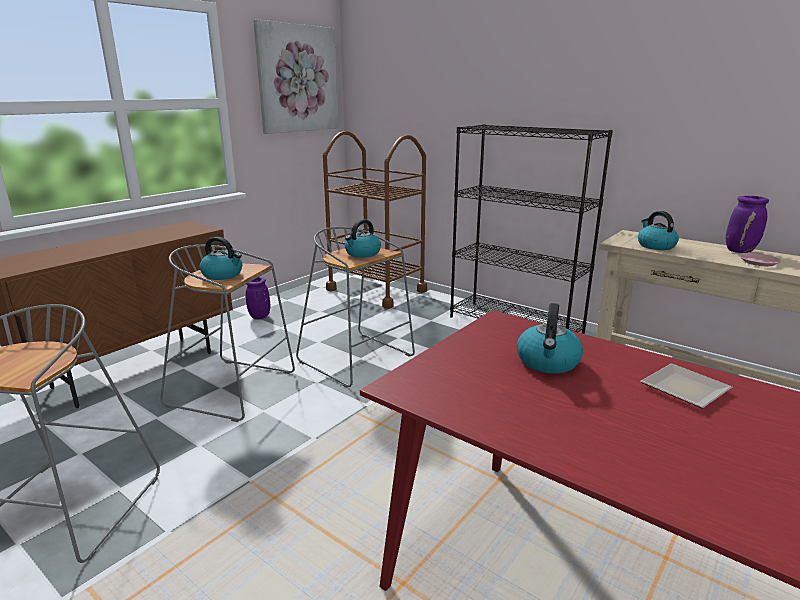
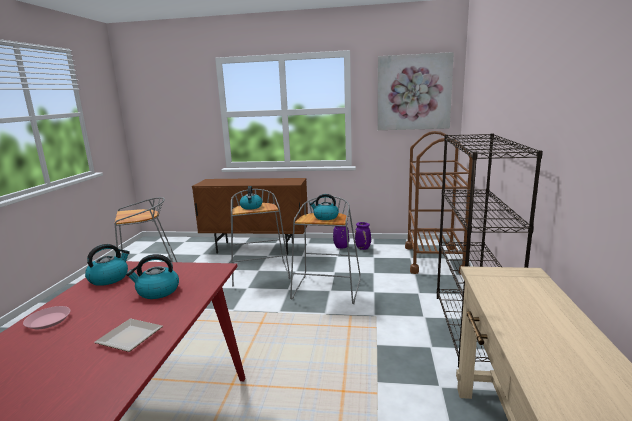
camera: 60 degrees right, 5 degrees down
(655, 246) = (500, 289): kettle -> kettle (109, 278)
(740, 251) = (582, 340): purple vase -> purple vase (363, 248)
(758, 262) = (543, 356): pink plate -> pink plate (48, 321)

